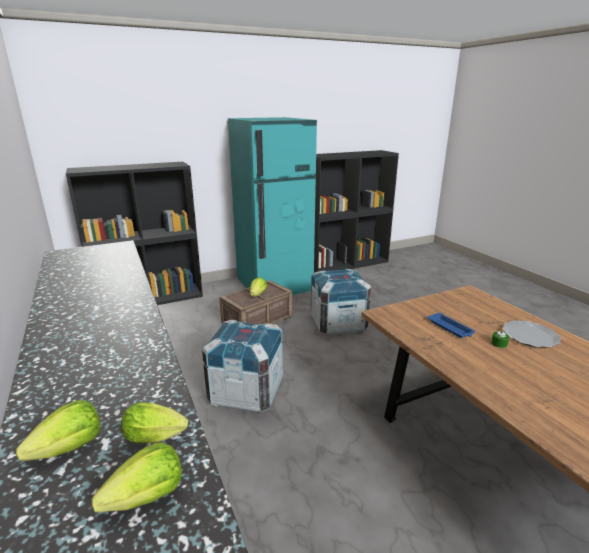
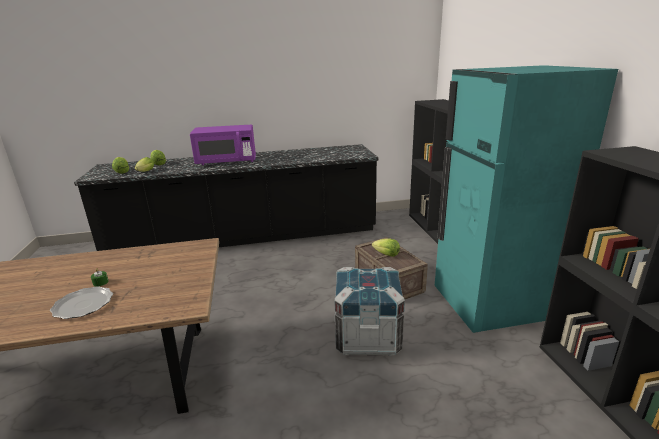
camera: 105 degrees right, 0 degrees up
(101, 338) = (227, 161): none -> purple microwave
(246, 391) = (278, 271): crate -> none
(450, 328) = (148, 267): blue tray -> none

